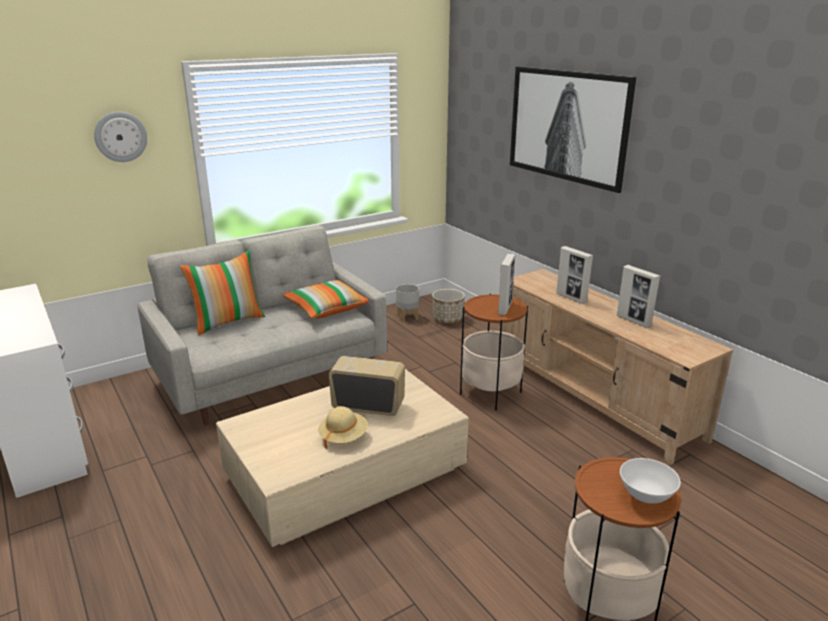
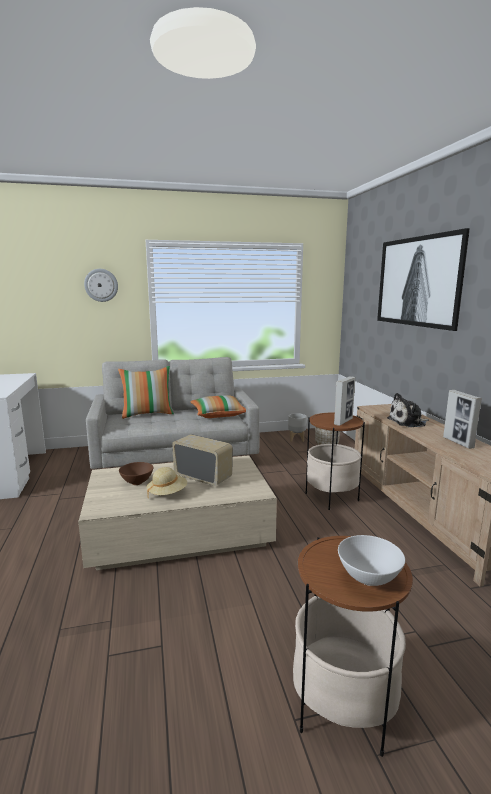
camera: 20 degrees right, 10 degrees down
(293, 430) = (136, 483): none -> brown bowl
(571, 298) = (408, 422): picture frame -> plush toy

